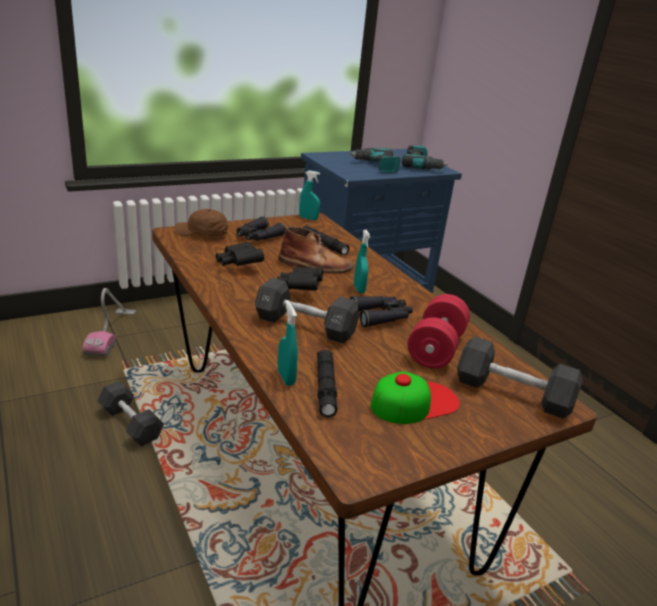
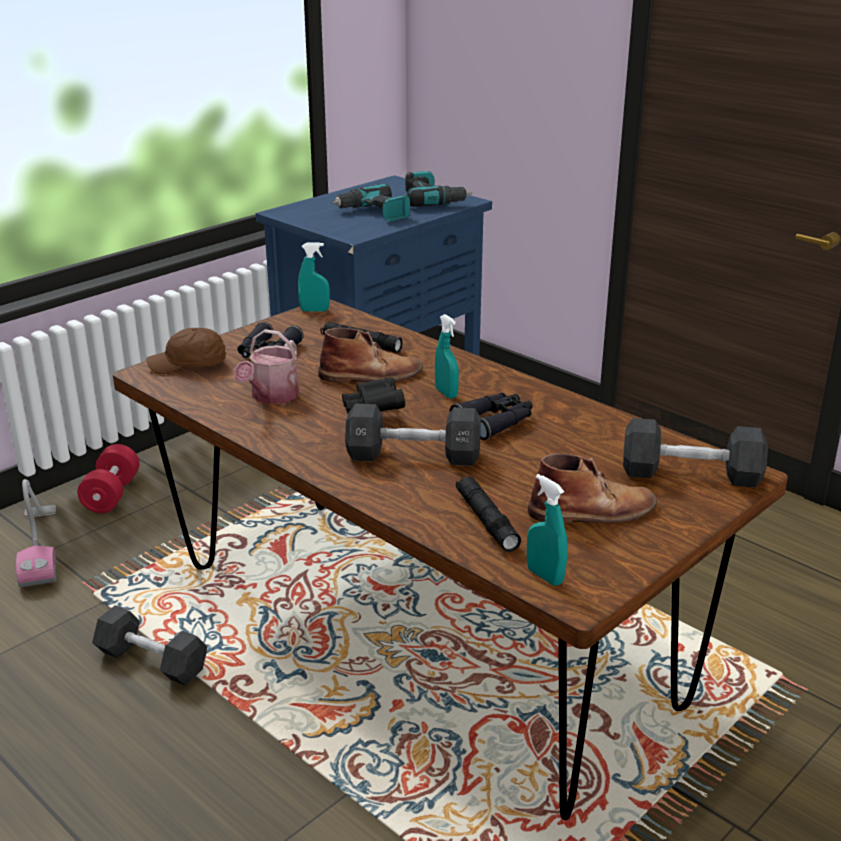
camera: 15 degrees left, 0 degrees up
(238, 264) = (271, 397): black binoculars -> watering can
(286, 377) = (434, 521): turquoise spray bottle -> turquoise spray bottle (544, 576)
(414, 402) = (593, 511): cap -> brown boot
(435, 348) = (580, 445): red dumbbell -> red dumbbell (111, 494)

